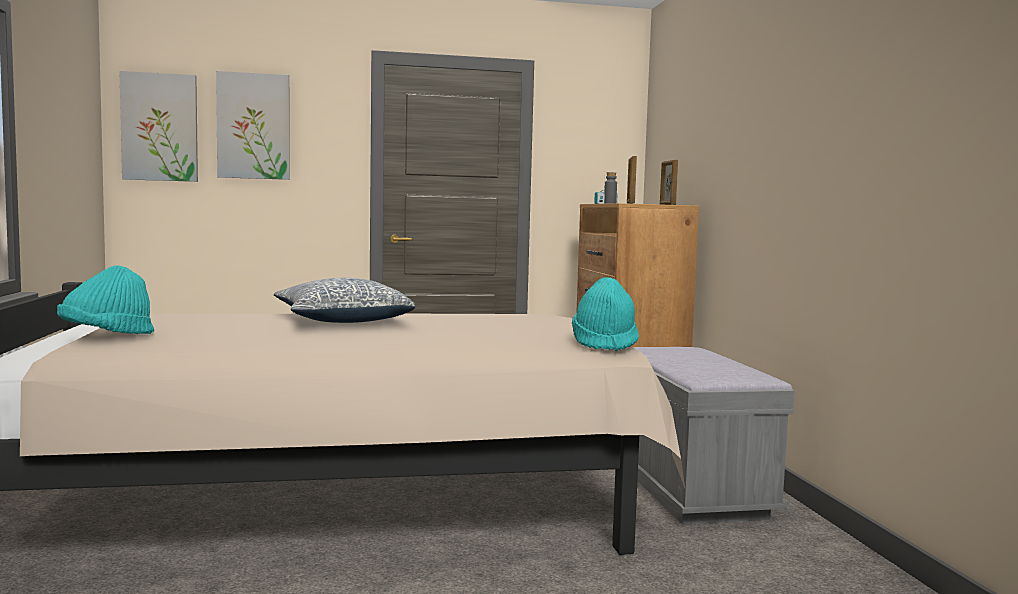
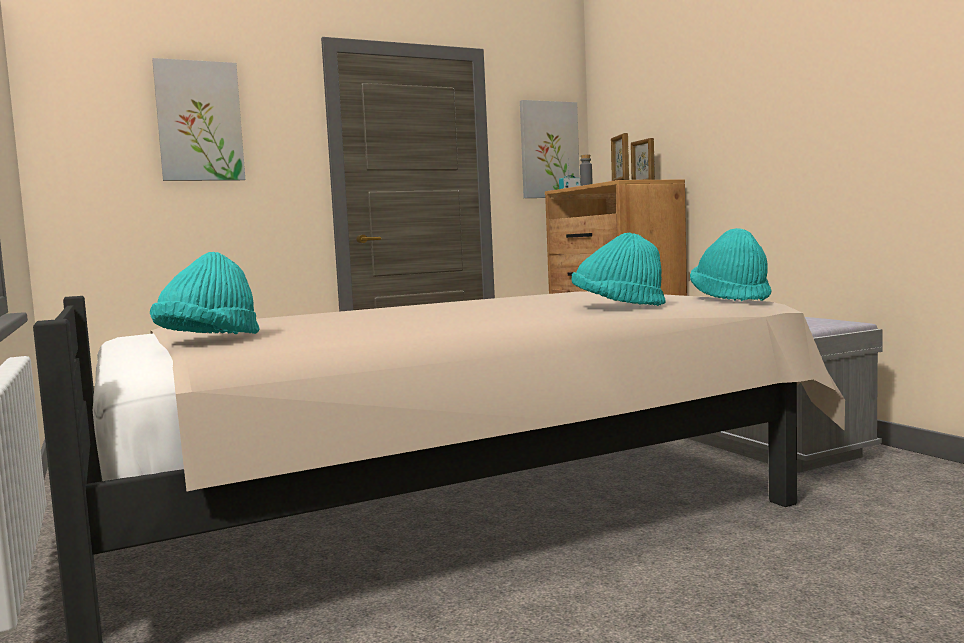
camera: 15 degrees left, 0 degrees up
(160, 127) = (88, 125): picture -> picture (549, 150)
(341, 321) = (424, 309): pillow -> none
(480, 341) = (618, 307): none -> turquoise hat

